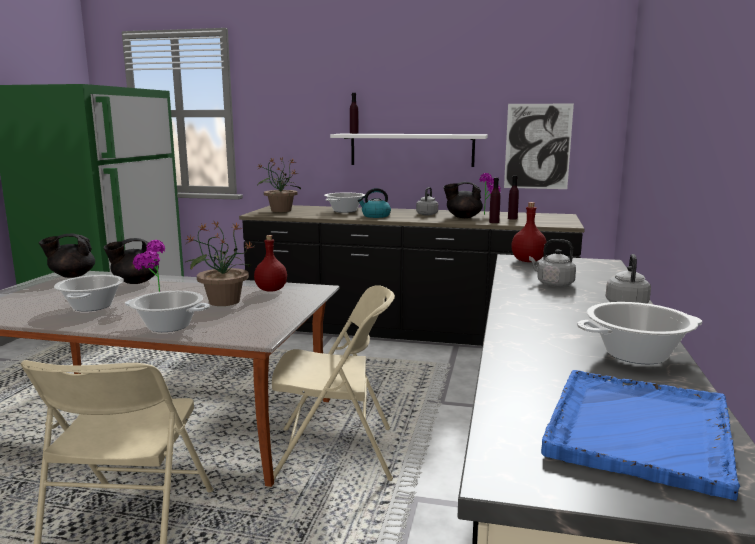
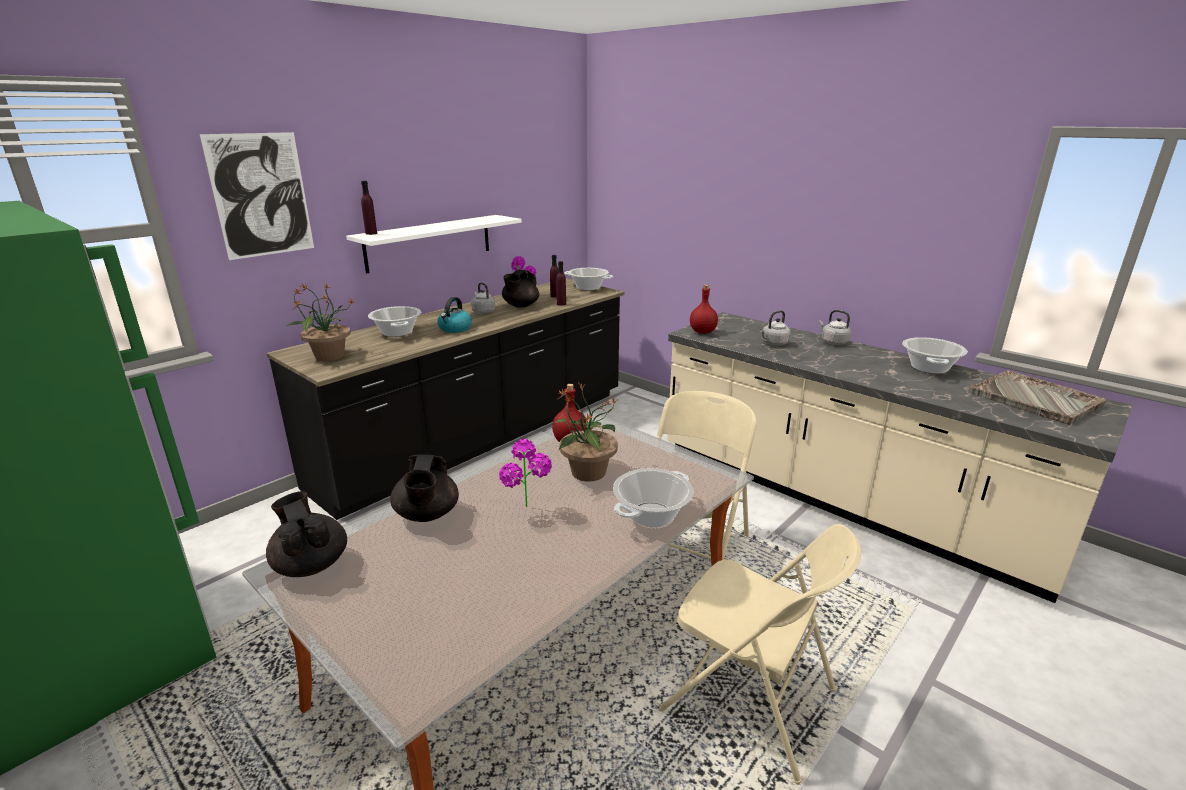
camera: 60 degrees left, 10 degrees up
(72, 275) = (311, 564): black teapot -> black teapot turned 135 degrees clockwise
(91, 306) = (519, 558): cooking pot -> cooking pot (588, 288)
(537, 146) = (534, 221): picture -> picture (261, 195)
(638, 430) = (1035, 399): blue tray -> grey tray

